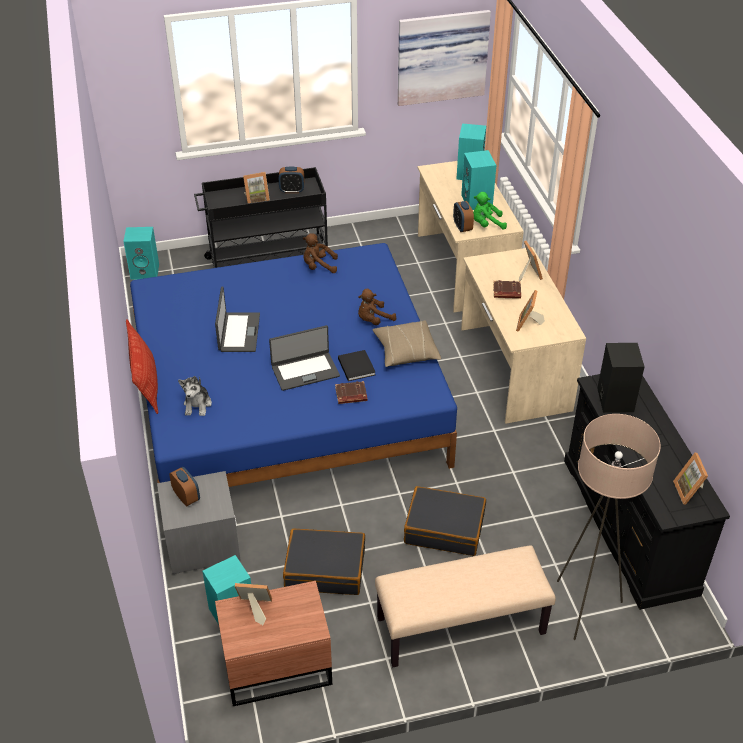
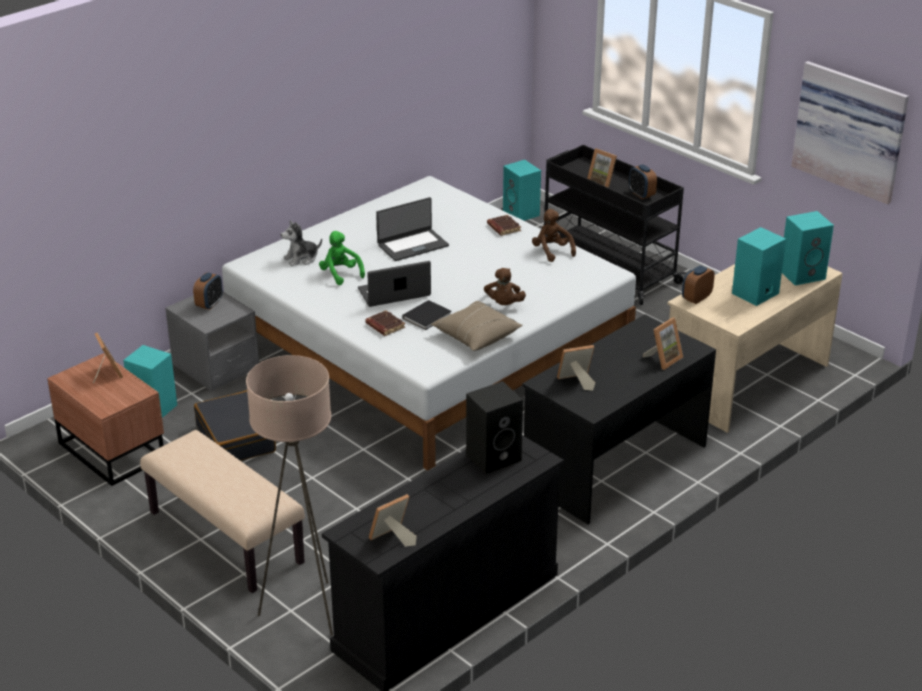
camera: 60 degrees right, 10 degrees down
(146, 383) = (306, 228): pillow -> none
(287, 399) = (429, 345): blue bed -> white bed
(305, 371) = (394, 293): laptop -> laptop turned 120 degrees clockwise
(373, 320) = (504, 304): brown plush toy -> brown plush toy turned 120 degrees counterclockwise
(444, 528) = (340, 490): black suitcase -> none
(486, 224) = (720, 310): green plush toy -> green plush toy (340, 274)
(506, 292) = (615, 354): brown book -> brown book (503, 228)
(513, 368) = (614, 464): beige desk -> black desk

